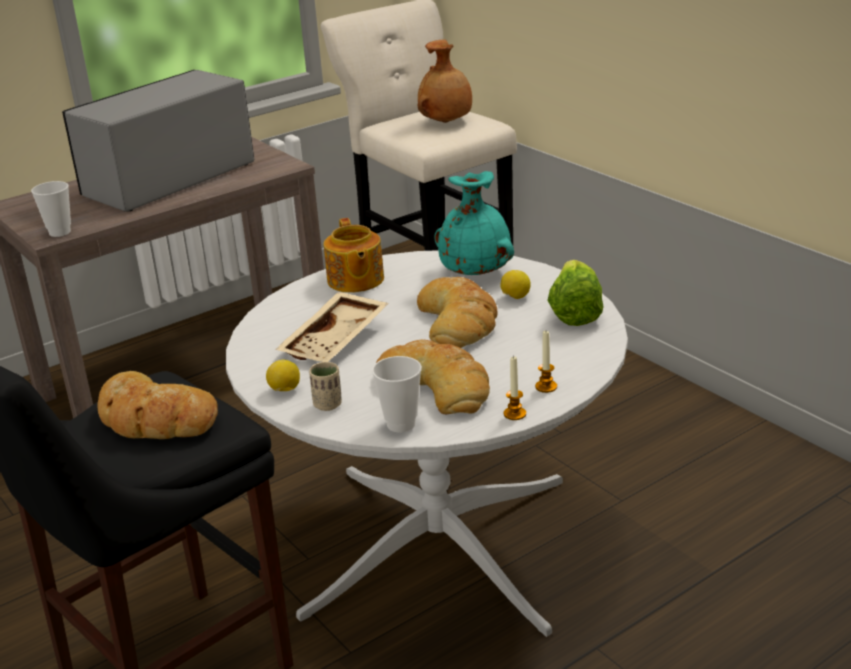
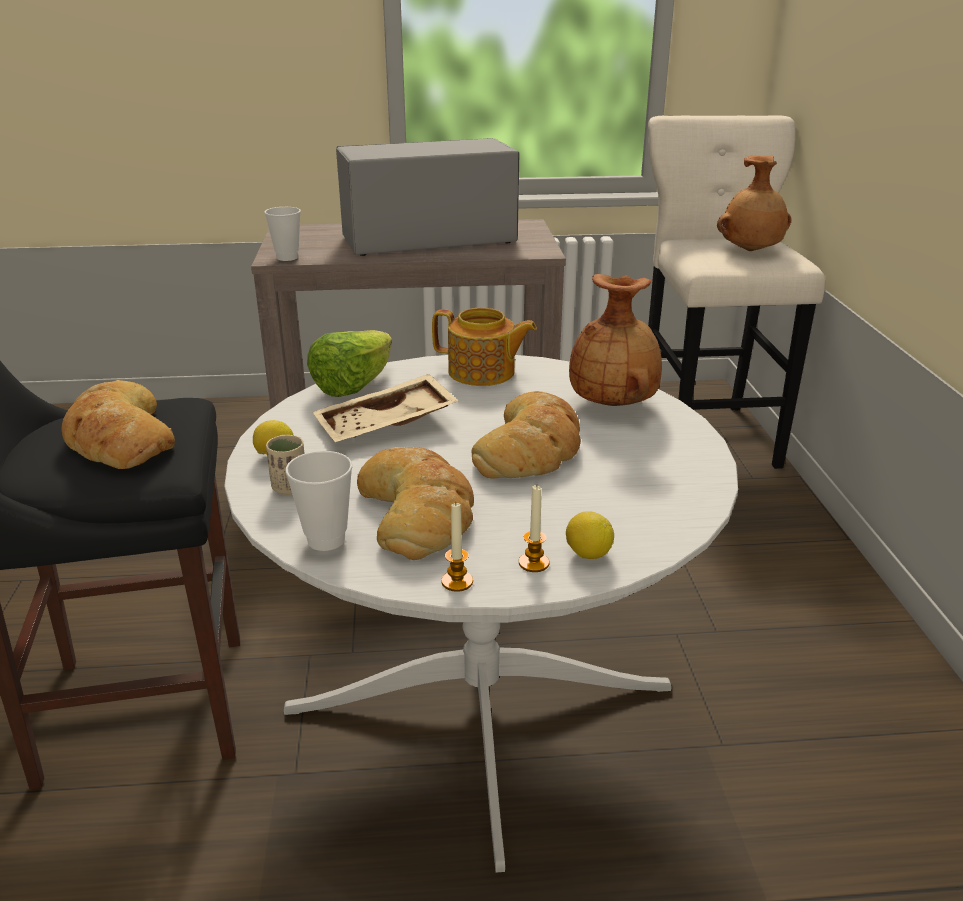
camera: 30 degrees right, 0 degrees up
(355, 280) = (482, 373): teapot -> teapot turned 90 degrees counterclockwise
(476, 273) = (614, 404): turquoise vase -> brown vase
(515, 297) = (625, 444): lemon -> lemon (587, 554)
(574, 313) = (674, 486): lettuce -> lettuce (353, 386)

